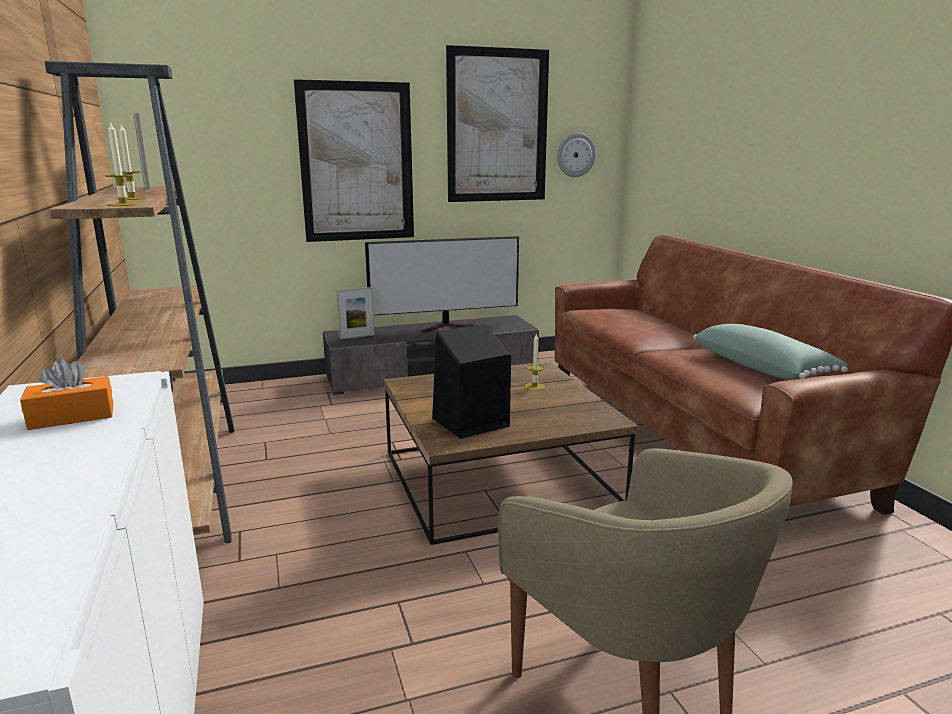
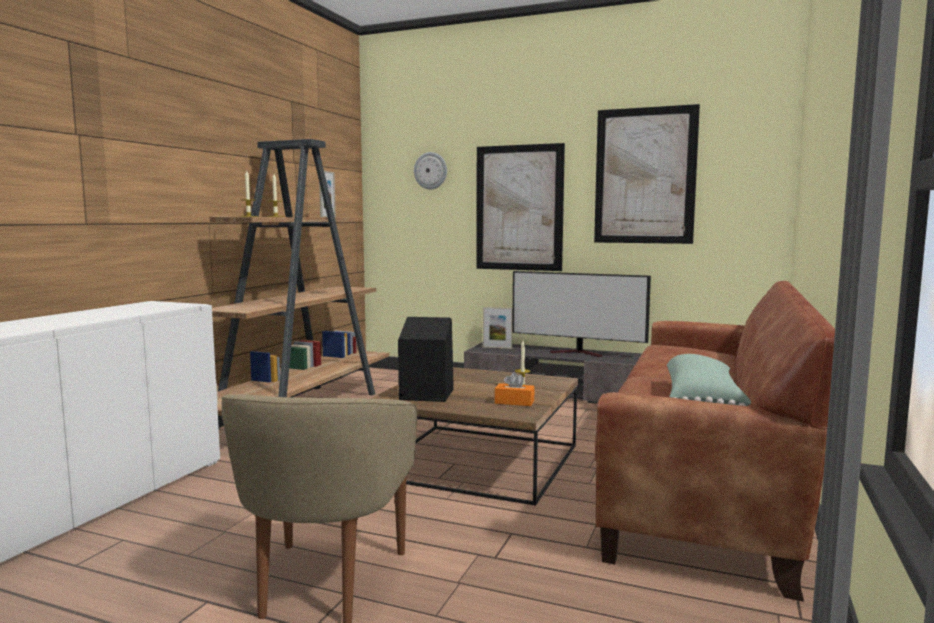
camera: 40 degrees right, 10 degrees down
(72, 416) = (132, 310): orange tissue box -> orange tissue box (514, 402)
(575, 155) = (730, 201): wall clock -> wall clock (430, 170)

